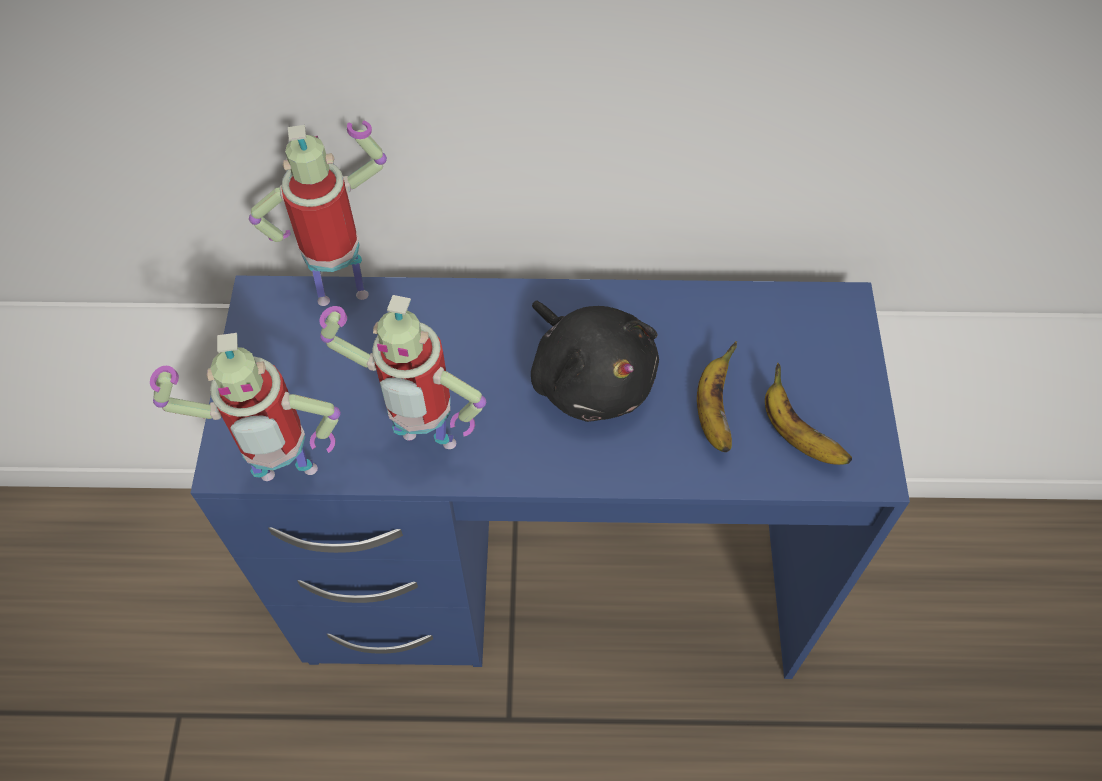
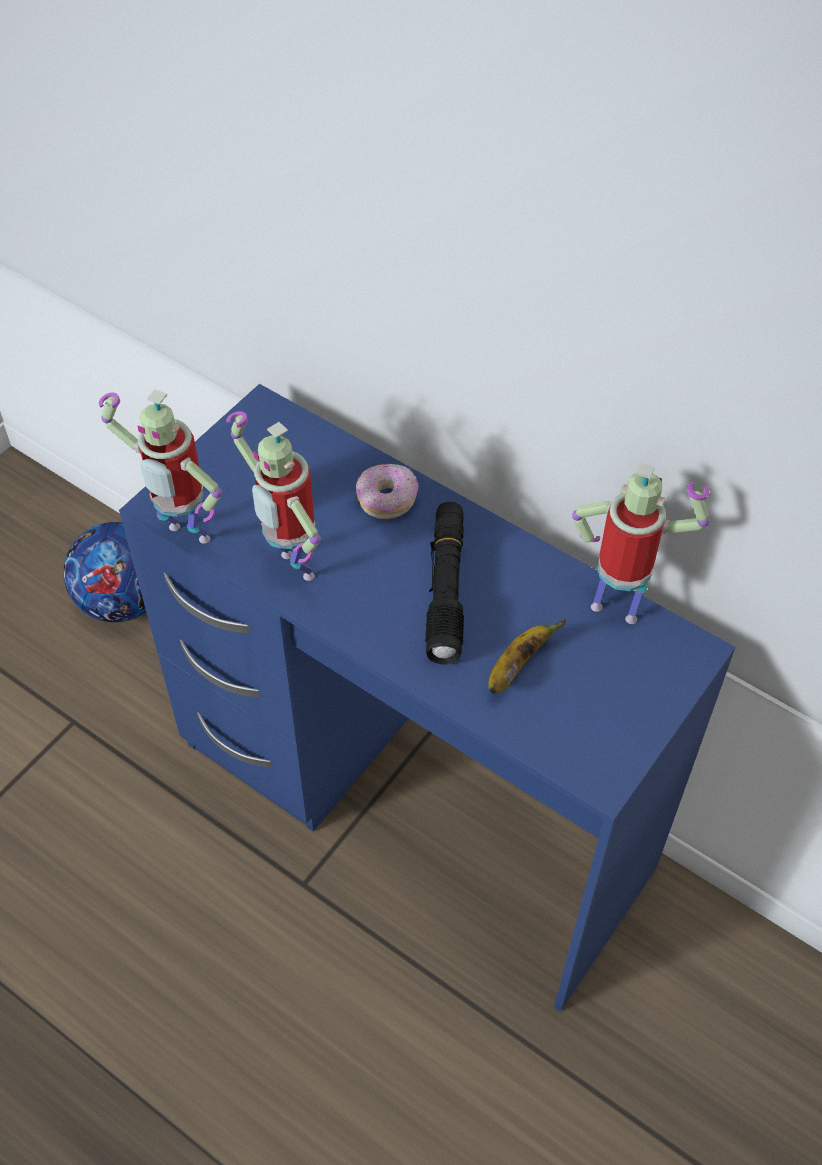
camera: 35 degrees right, 5 degrees down
(142, 569) = (123, 601): none -> football
(343, 291) = (322, 433): toy robot -> toy robot (617, 607)
(462, 322) = (387, 500): none -> donut
(590, 377) = (446, 589): black plush toy -> black flashlight
(796, 435) = (567, 720): banana -> none

